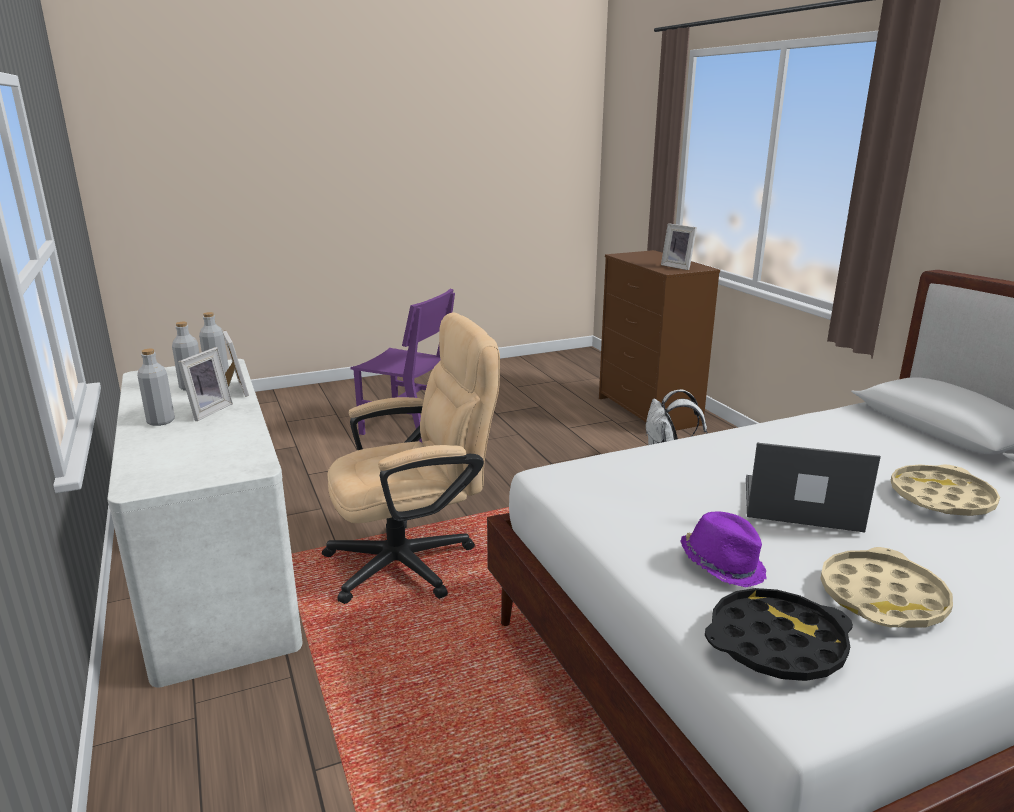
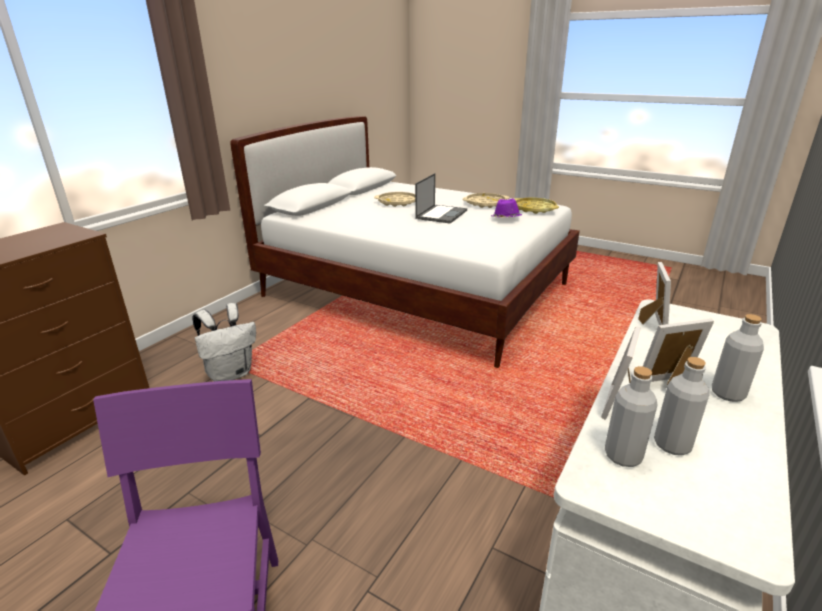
camera: 125 degrees left, 5 degrees up
(414, 561) = (489, 429): beige office chair -> none
(678, 267) = (52, 235): picture frame -> picture frame (651, 324)
(776, 643) = (534, 209): black tray -> yellow tray
(799, 504) = (441, 214): laptop -> laptop turned 135 degrees counterclockwise

